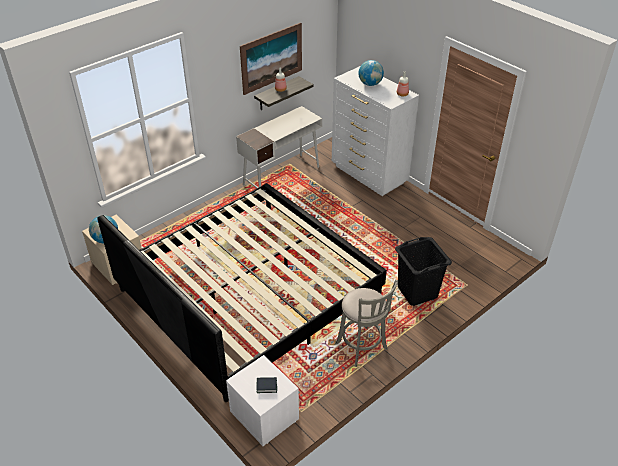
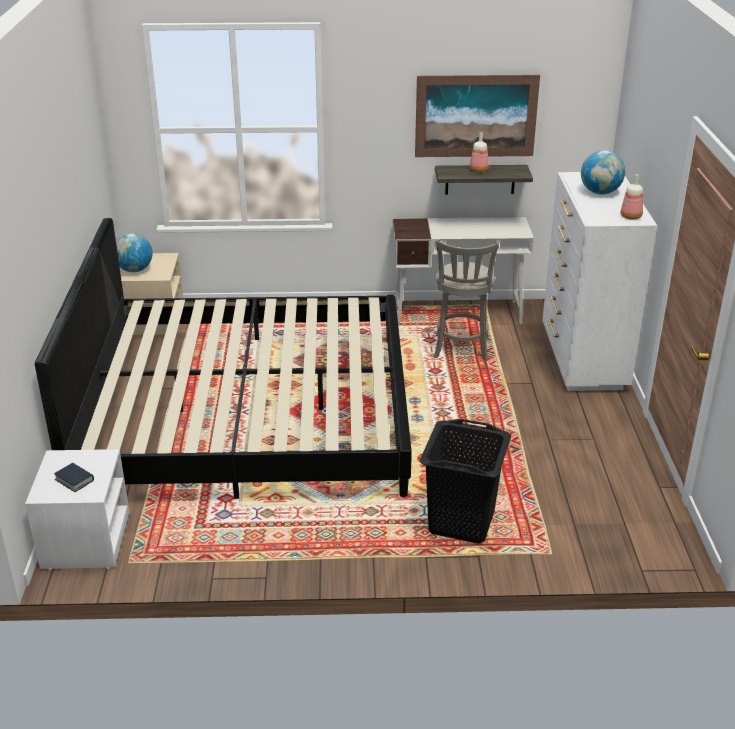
camera: 40 degrees right, 10 degrees down
(362, 348) = (295, 542): grey stool -> grey stool (461, 350)

